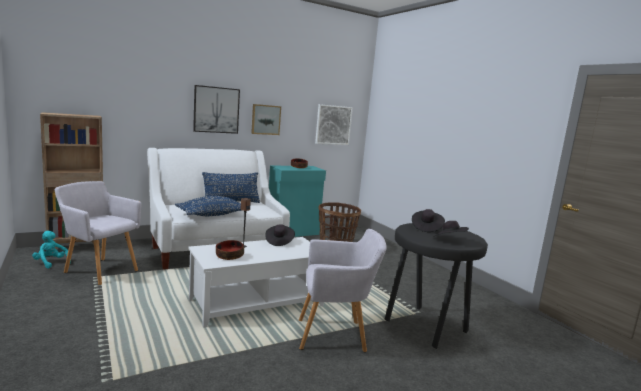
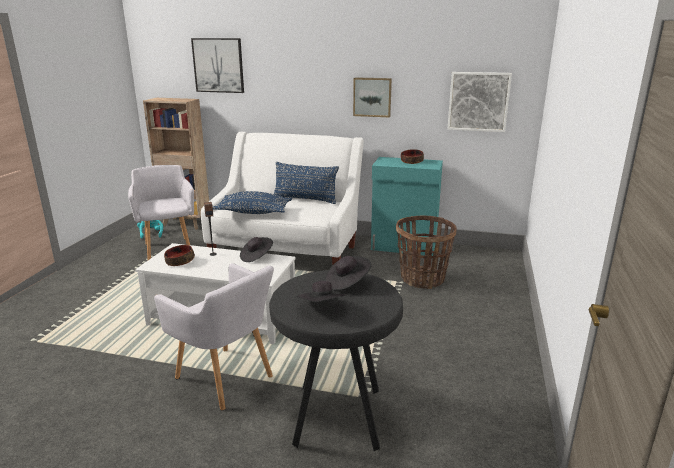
camera: 45 degrees right, 10 degrees up
(216, 110) = (310, 87): picture -> picture (218, 65)

